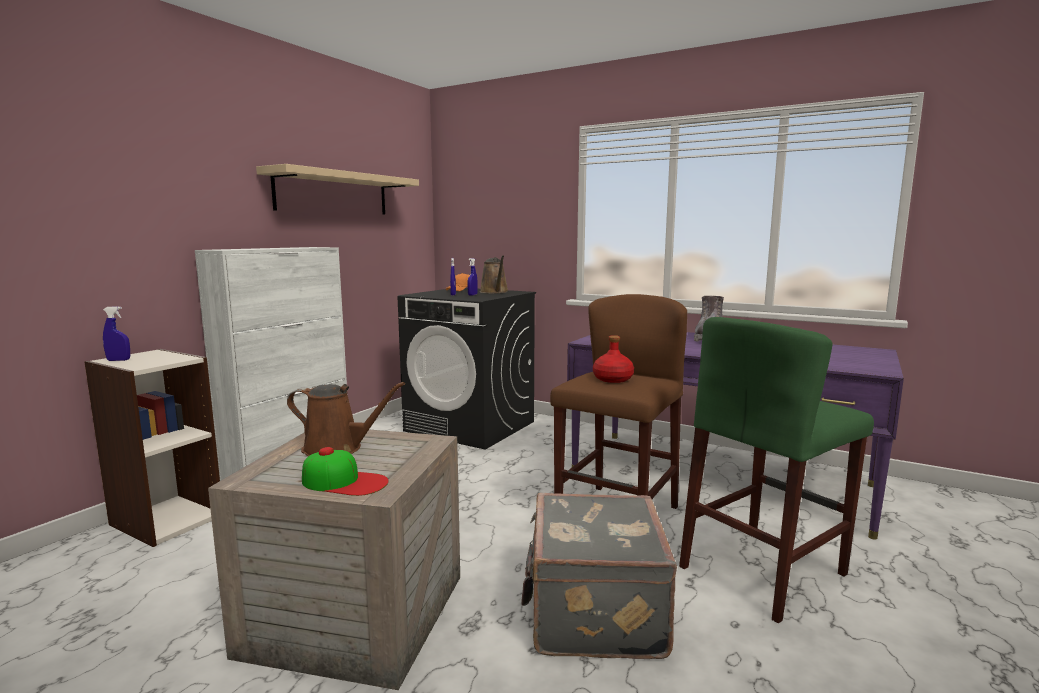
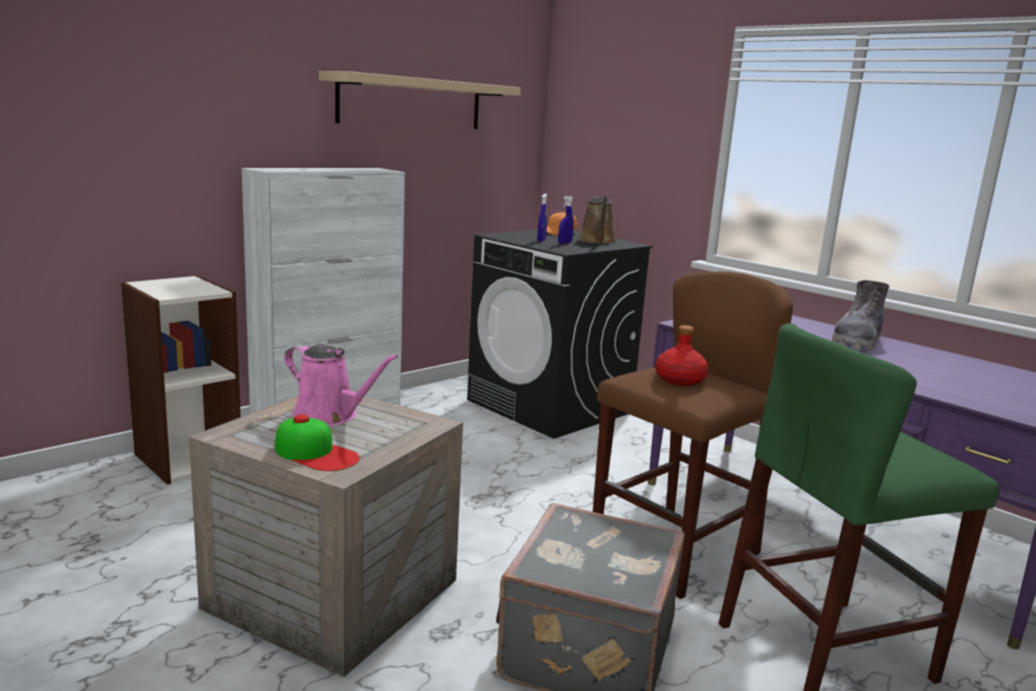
camera: 15 degrees right, 5 degrees up
(118, 360) = (152, 285): blue spray bottle -> none
(338, 449) = (330, 416): brown watering can -> pink watering can

